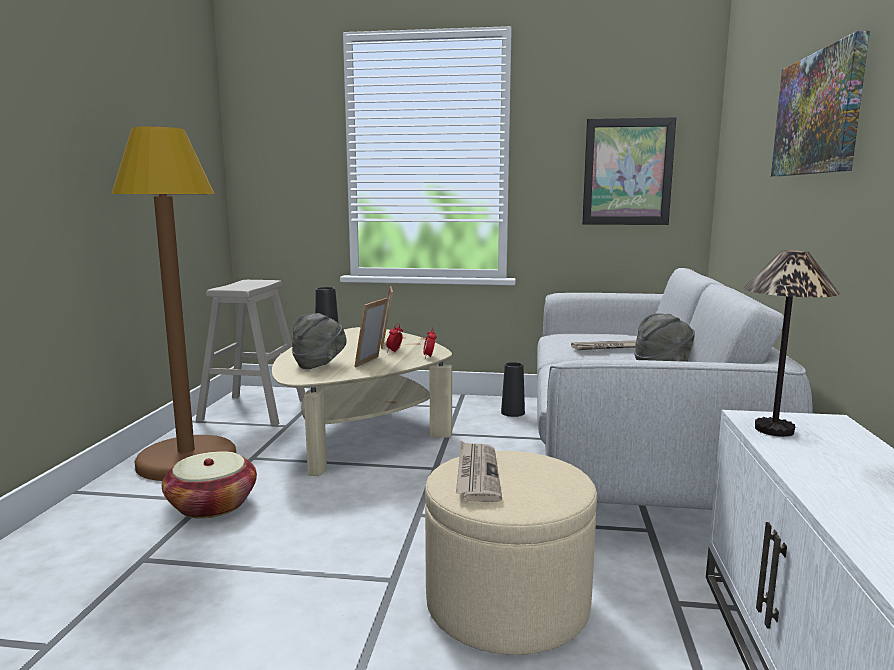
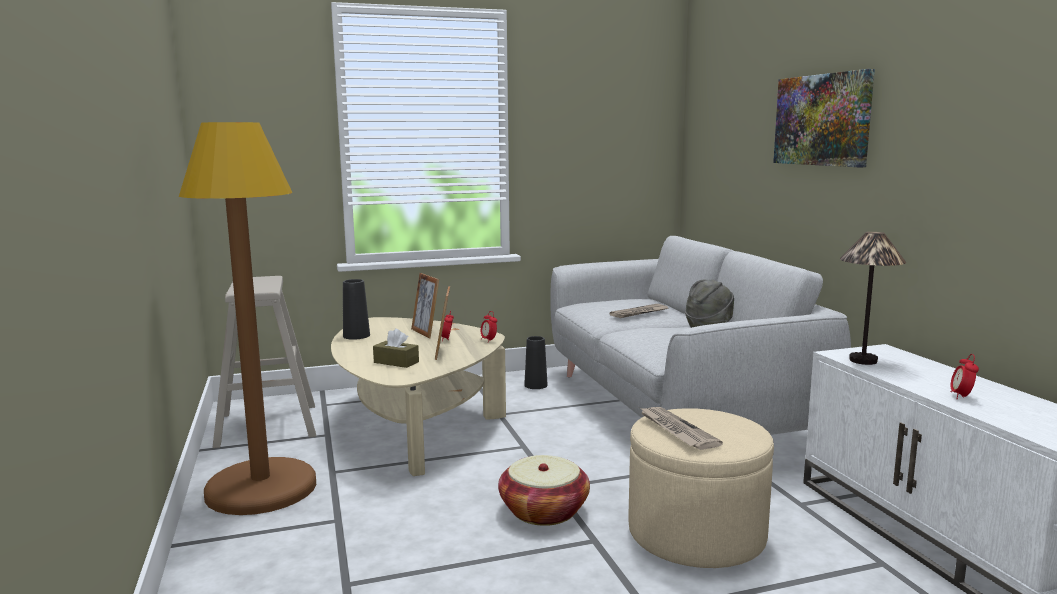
camera: 25 degrees left, 0 degrees up
(212, 505) = (350, 522): basket -> basket (544, 511)
(319, 365) = (396, 362): grey hat -> brown tissue box
(627, 172) = (613, 150): picture -> none
(856, 502) = (961, 396): none -> alarm clock

